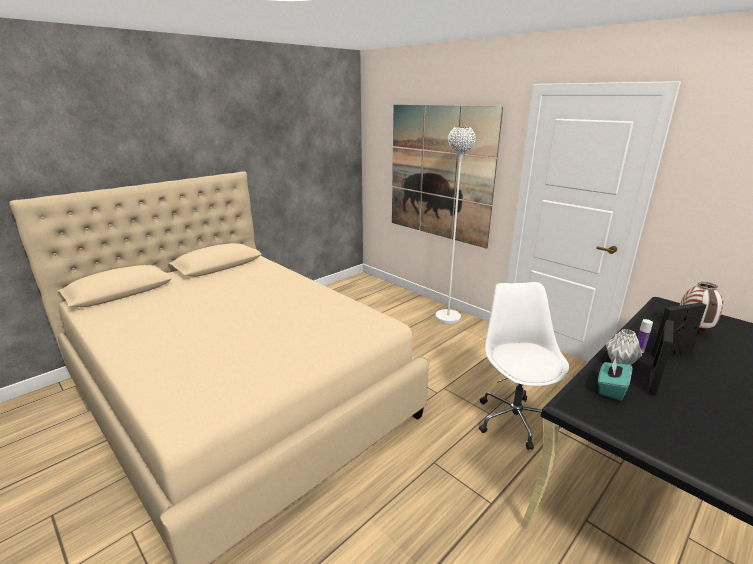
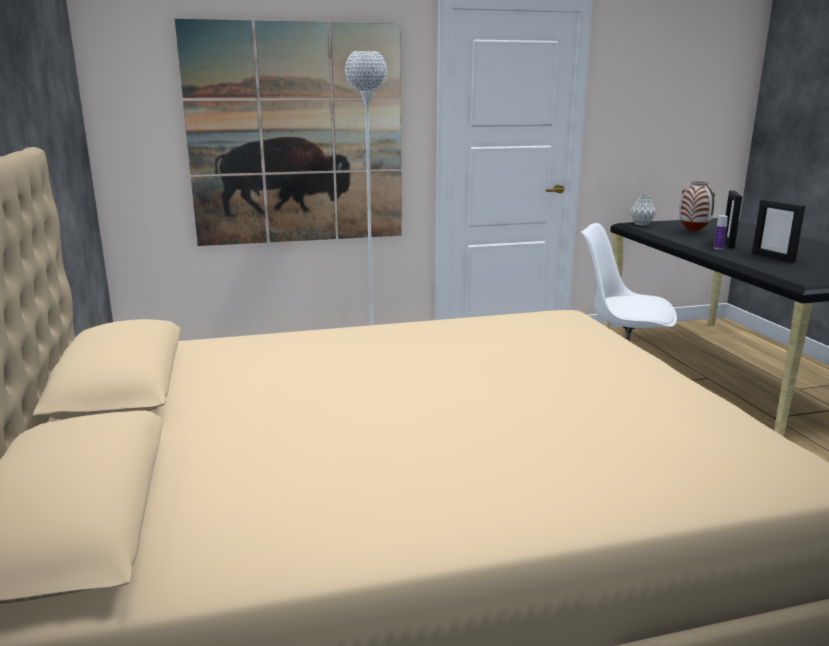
camera: 60 degrees left, 5 degrees down
(611, 389) = (782, 268): turquoise tissue box -> none
(619, 363) = (738, 257): grey vase -> grey vase (641, 224)

